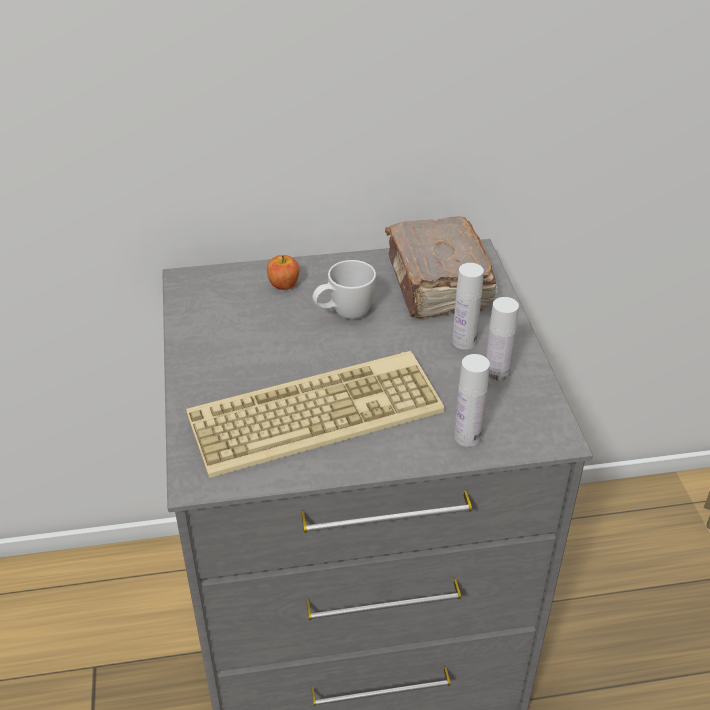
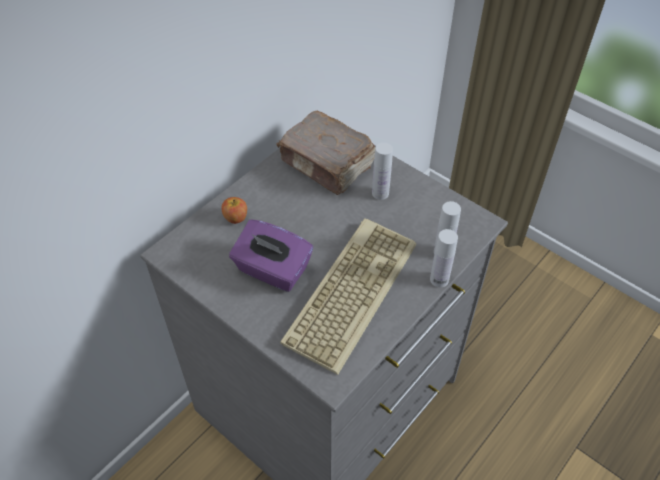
camera: 40 degrees left, 10 degrees up
(262, 348) = (272, 270): none -> purple tissue box
(343, 314) = (295, 217): white mug -> none
(496, 377) = (419, 206): white bottle -> white bottle (439, 279)

